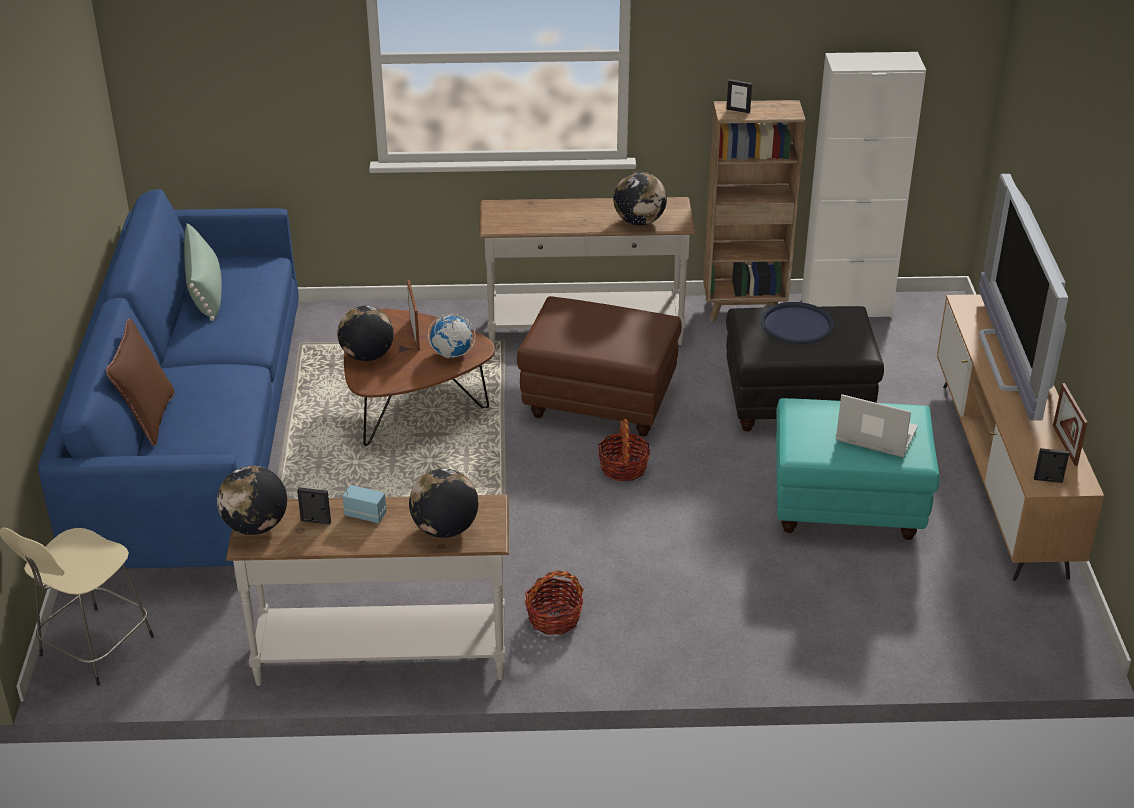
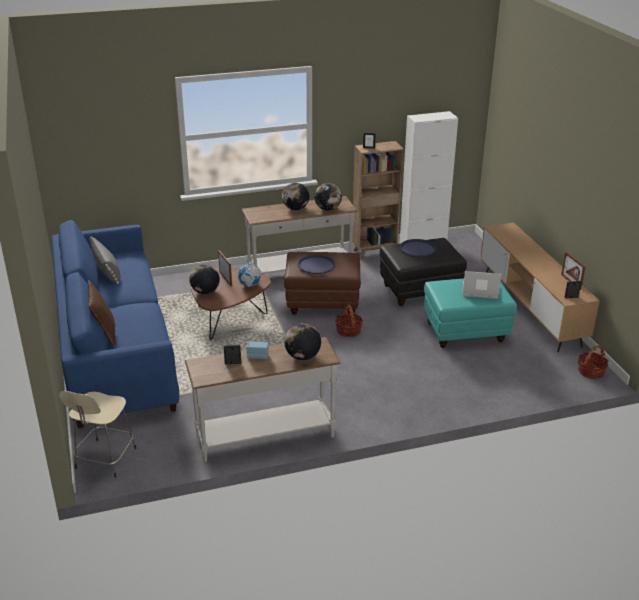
camera: 15 degrees left, 5 degrees down
(206, 291) = (107, 270): green pillow -> grey pillow
(255, 526) = (201, 370): globe -> globe (295, 208)
(554, 618) = (346, 404): basket -> basket (591, 371)
(585, 332) = (316, 265): none -> blue tray
(1009, 361) = (527, 250): television -> none

